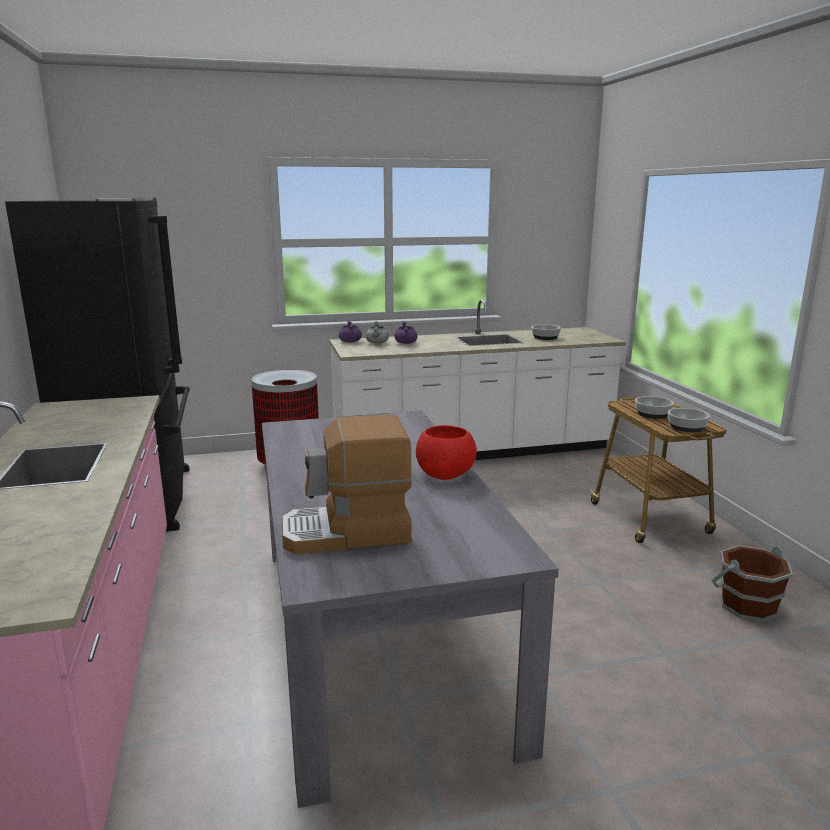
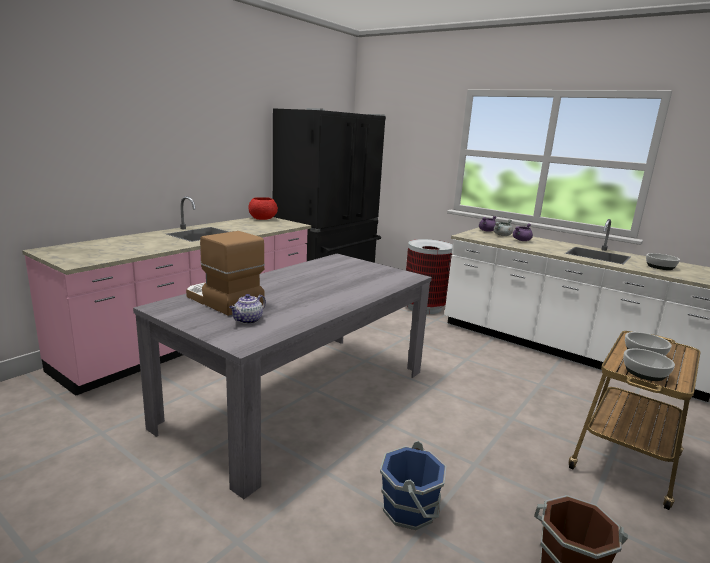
camera: 50 degrees right, 0 degrees up
(443, 535) = (248, 320): none -> teapot
(446, 473) = (338, 303): red bowl -> red bowl (263, 219)
(635, 648) = (410, 509): none -> blue bucket

